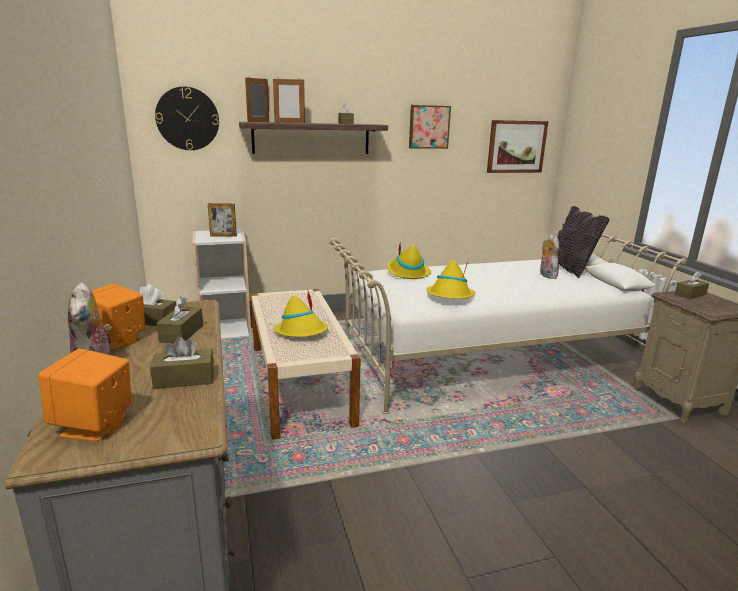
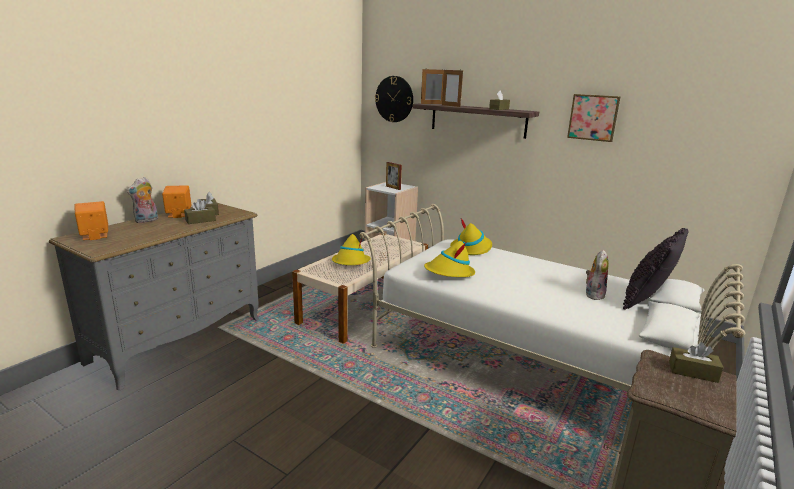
camera: 50 degrees right, 0 degrees up
(184, 379) = (149, 235): brown tissue box -> none
(516, 146) = (714, 149): picture -> none

